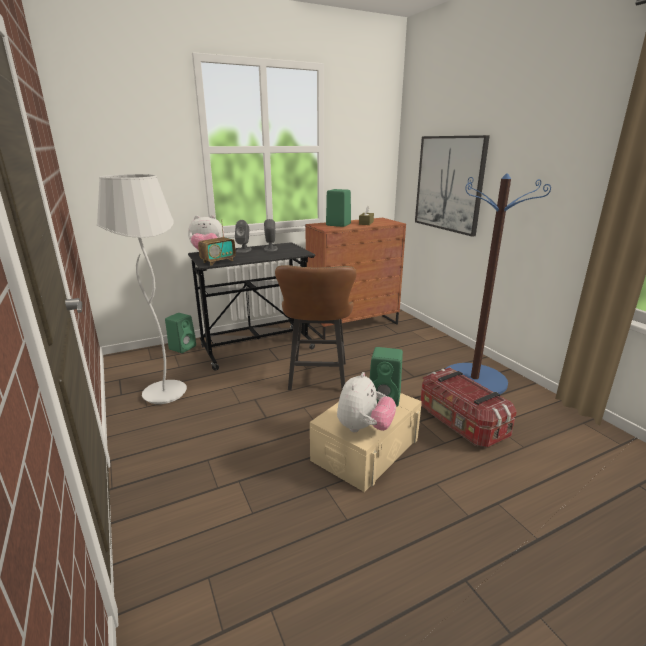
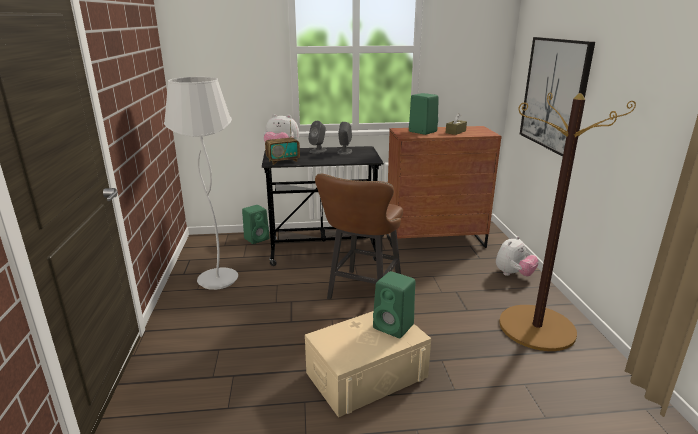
camera: 20 degrees right, 0 degrees up
(364, 428) = (351, 352): plush toy -> plush toy (513, 274)
(460, 423) = (486, 372): storage box -> none
(474, 380) = (537, 327): blue clothes rack -> brown clothes rack

